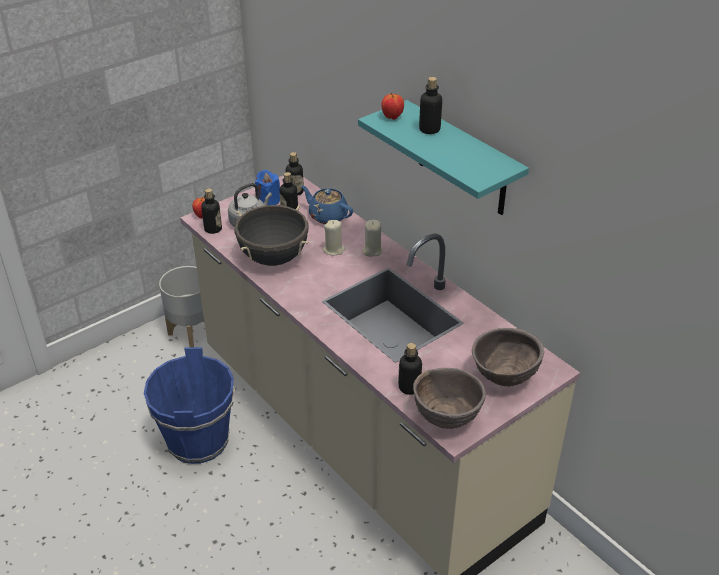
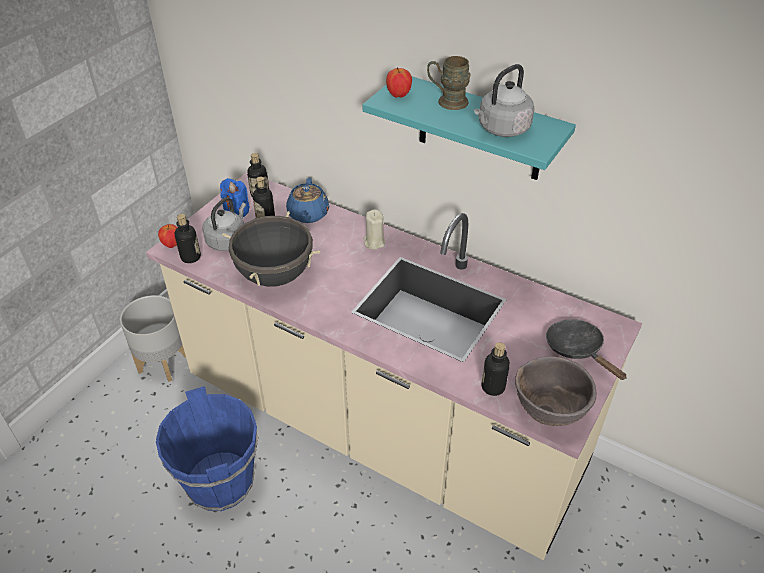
camera: 20 degrees left, 5 degrees up
(327, 216) = (308, 214): blue teapot -> blue teapot turned 105 degrees counterclockwise
(334, 250) = (334, 251): beige candle -> none
(429, 129) = (447, 101): bottle -> brown mug
(459, 159) = (501, 129): none -> grey kettle
(504, 378) = (577, 349): brown bowl -> black frying pan

